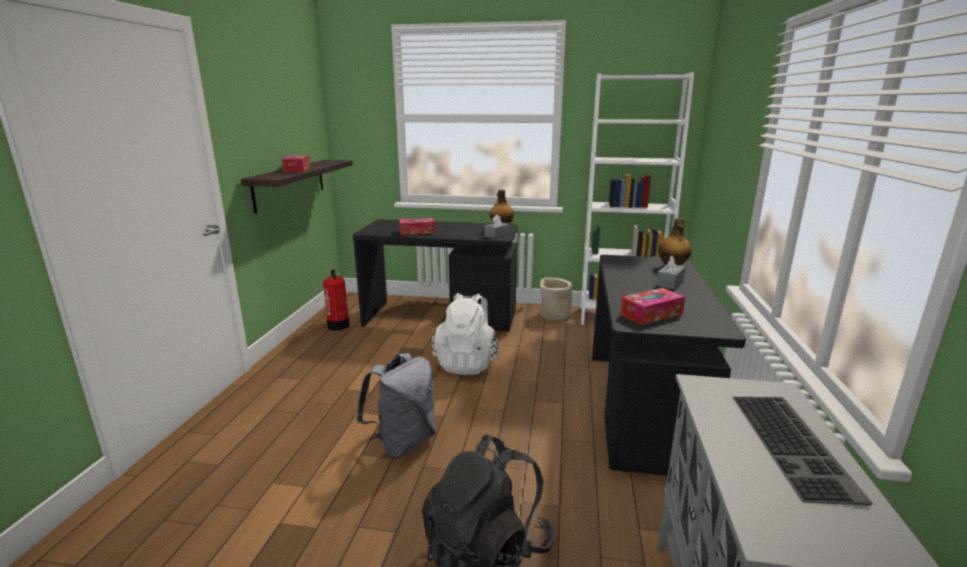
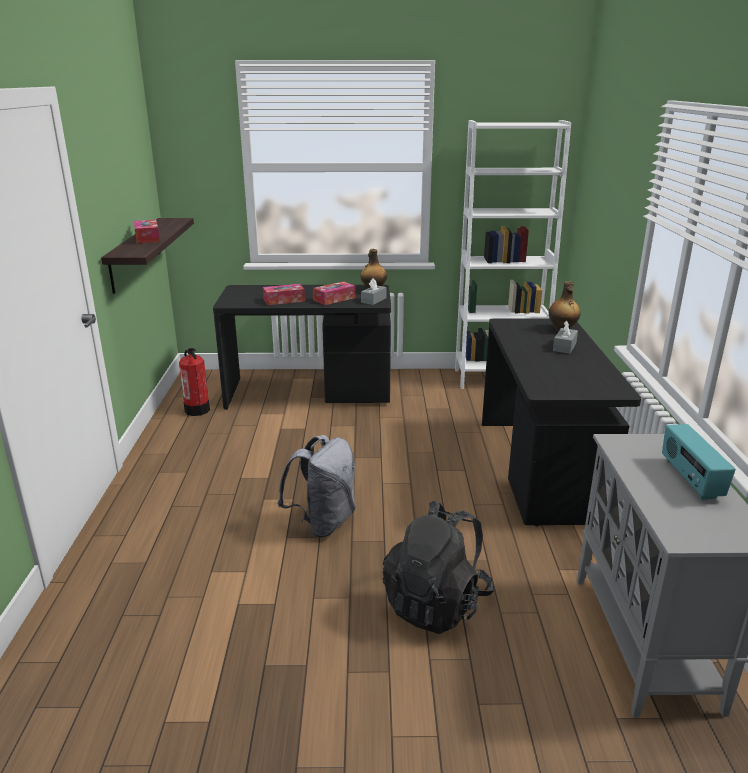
camera: 10 degrees left, 5 degrees up
(467, 363) = (356, 439): white backpack -> none
(553, 315) = (429, 380): beige planter -> none
(651, 314) = (557, 381): tissue box -> tissue box (334, 299)
(795, 445) = (690, 479): keyboard -> radio

